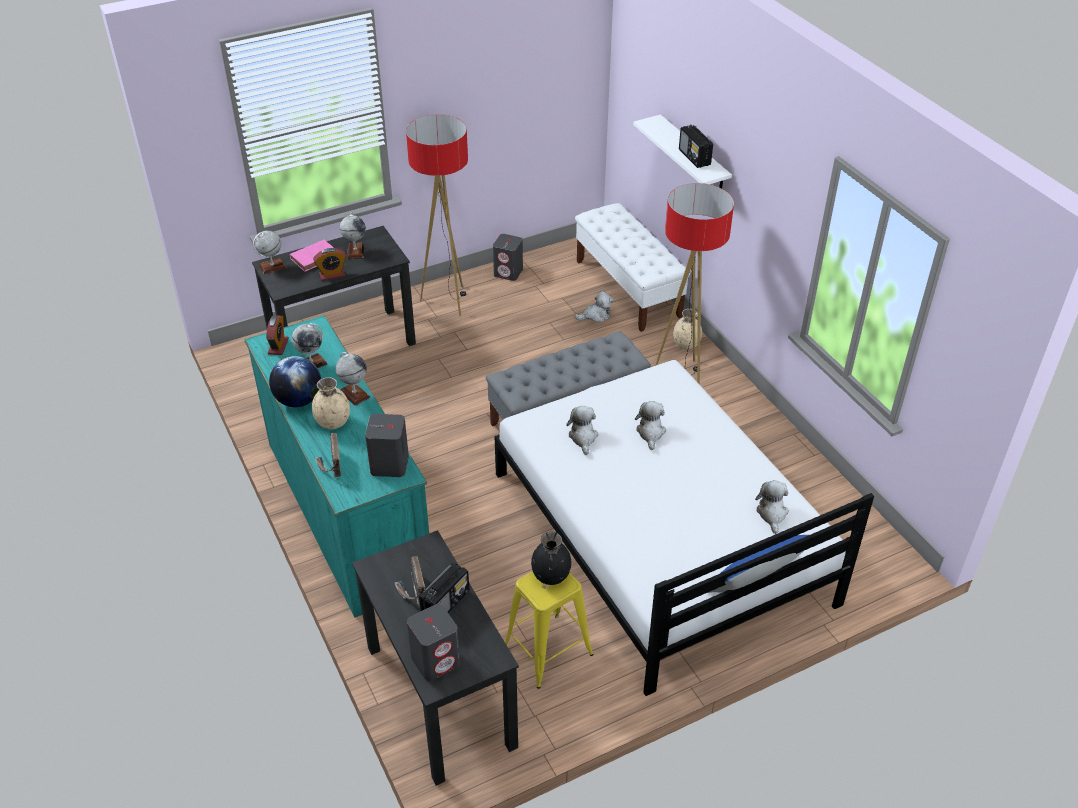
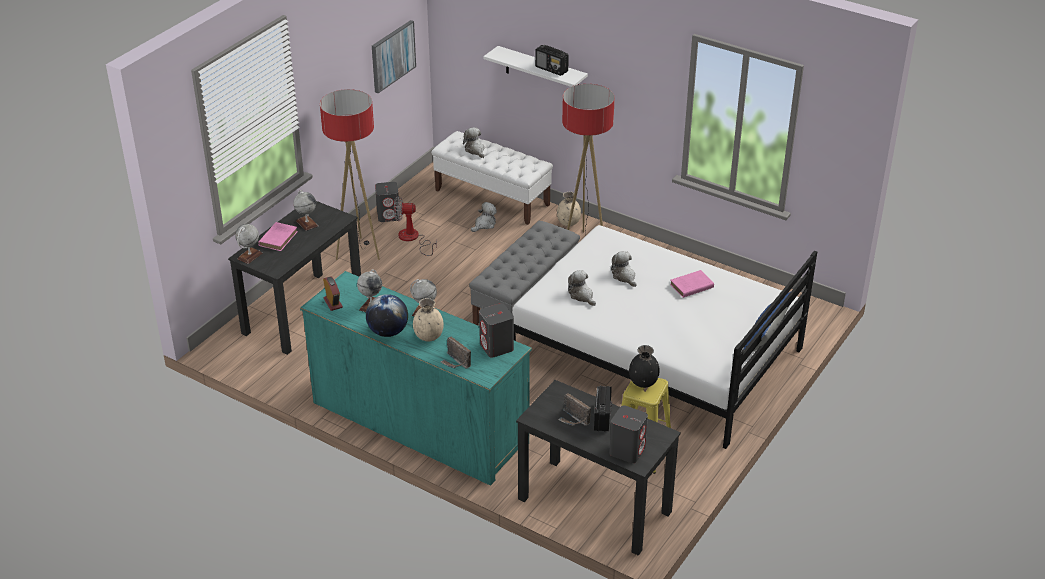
camera: 30 degrees left, 5 degrees down
(332, 275) = (305, 246): alarm clock -> none
(511, 305) = (413, 239): none -> fan
(546, 95) = (392, 56): none -> picture
(717, 475) = (690, 286): none -> pink book
(772, 513) = (743, 296): plush toy -> plush toy (475, 150)

